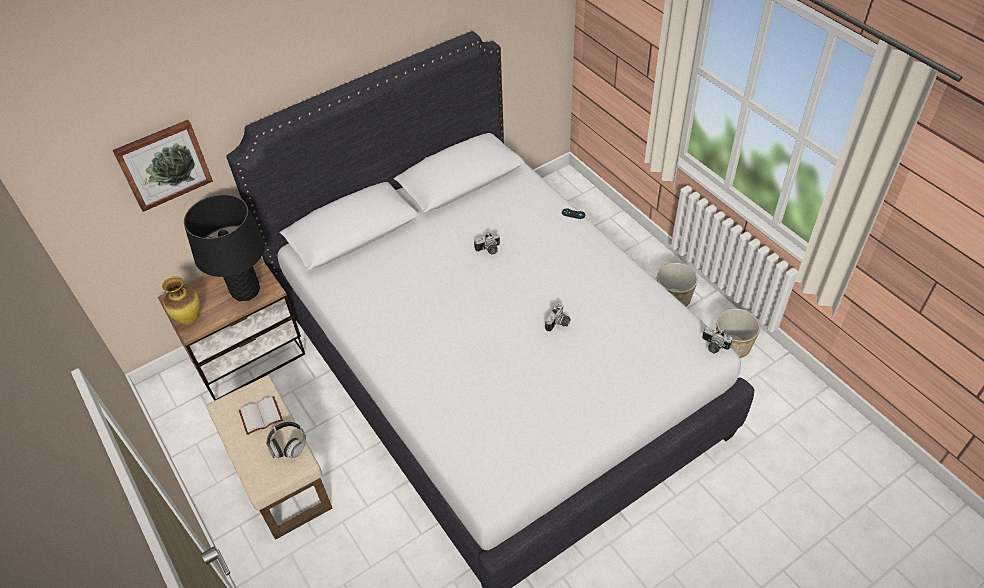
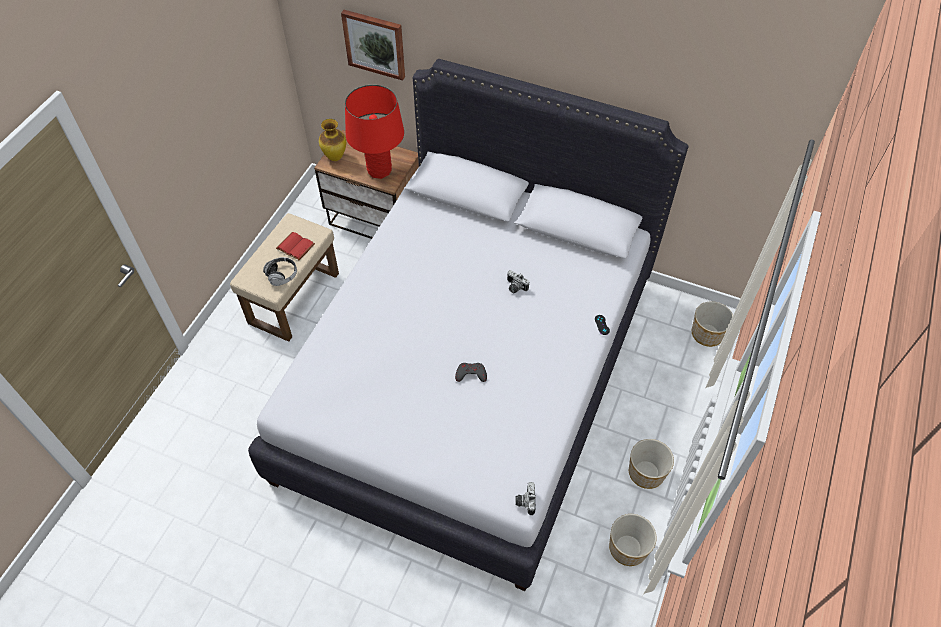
camera: 55 degrees right, 5 degrees up
(246, 291) = (379, 171): black table lamp -> red table lamp
(260, 417) = (294, 247): white book -> red book
(559, 324) = (471, 374): camera -> grey game controller
(574, 194) = (707, 334): none -> planter

